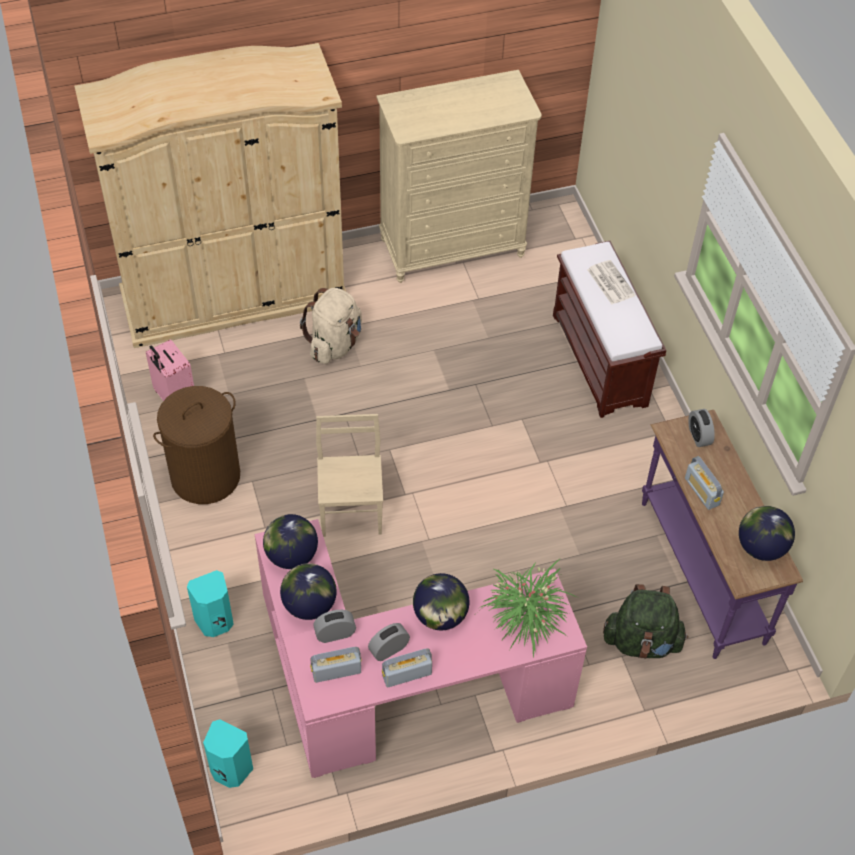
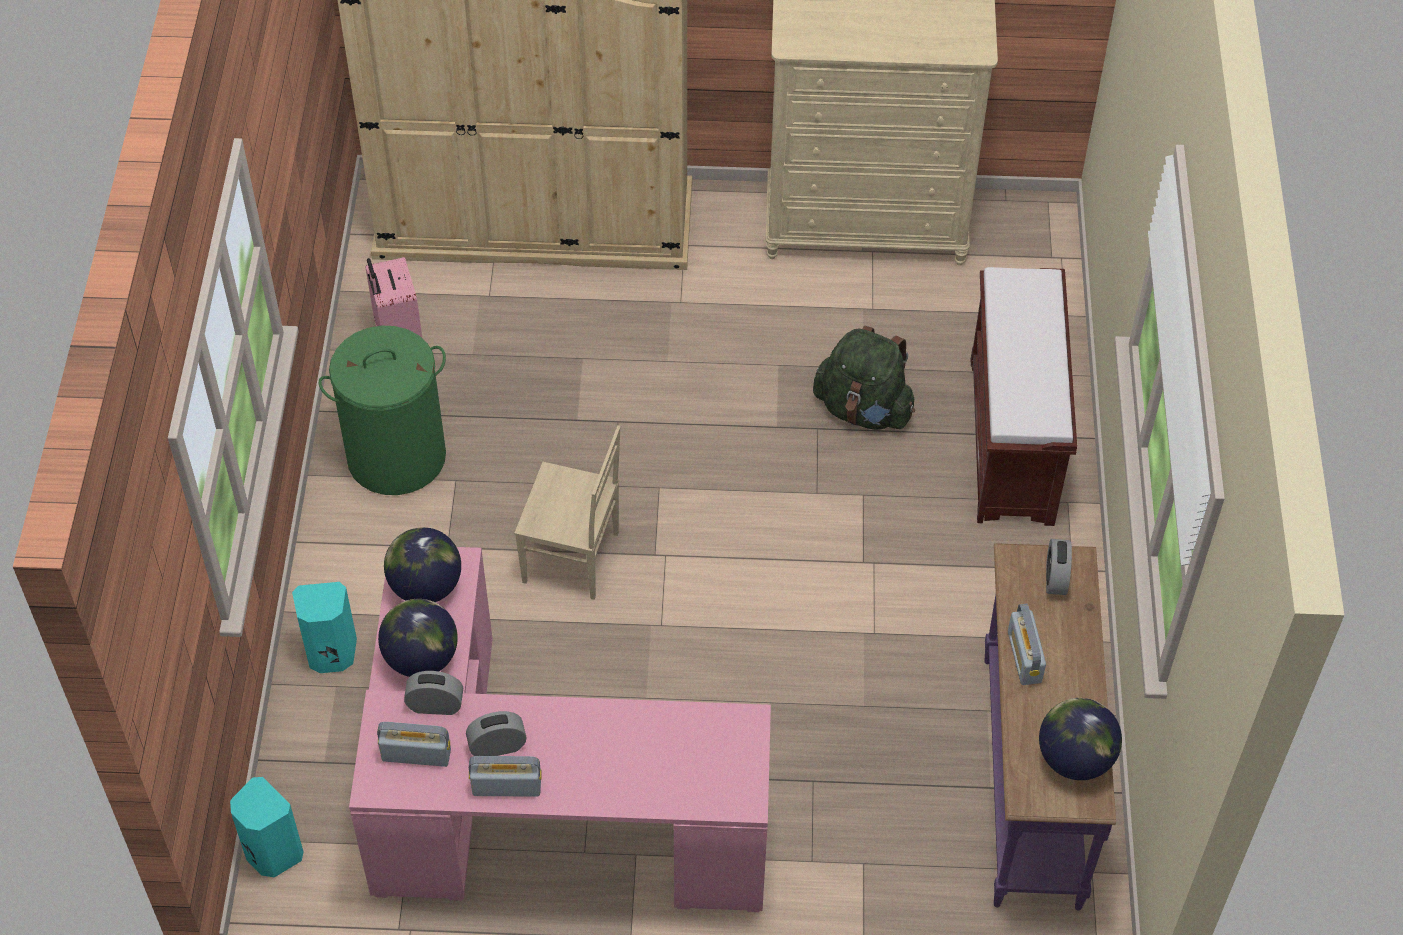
camera: 20 degrees right, 0 degrees up
(205, 476) = (397, 456): brown laundry basket -> green laundry basket
(335, 344) = (644, 322): beige backpack -> none
(352, 512) = (572, 559): beige chair -> beige chair turned 90 degrees clockwise
(440, 616) = (585, 722): globe -> none
(525, 615) = (701, 756): potted plant -> none
(610, 282) = (1035, 329): newspaper -> none
(642, 641) = (901, 852): green backpack -> green backpack (863, 409)

